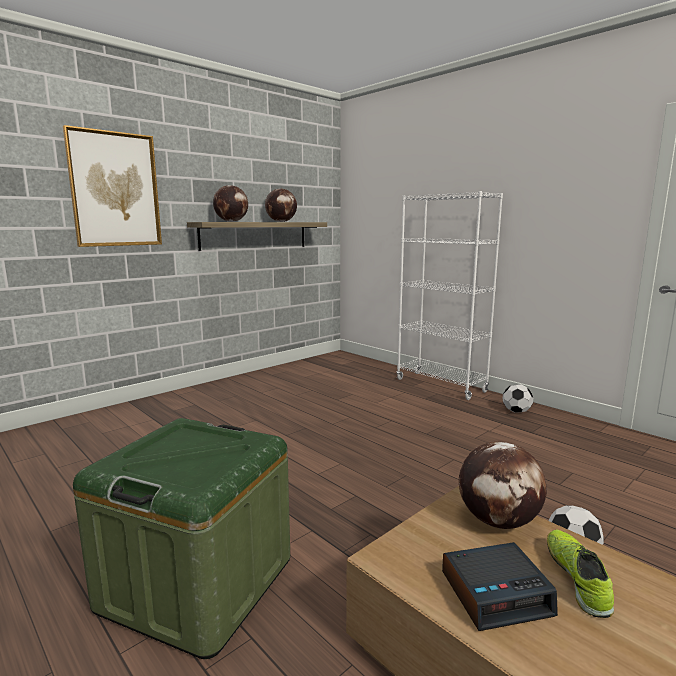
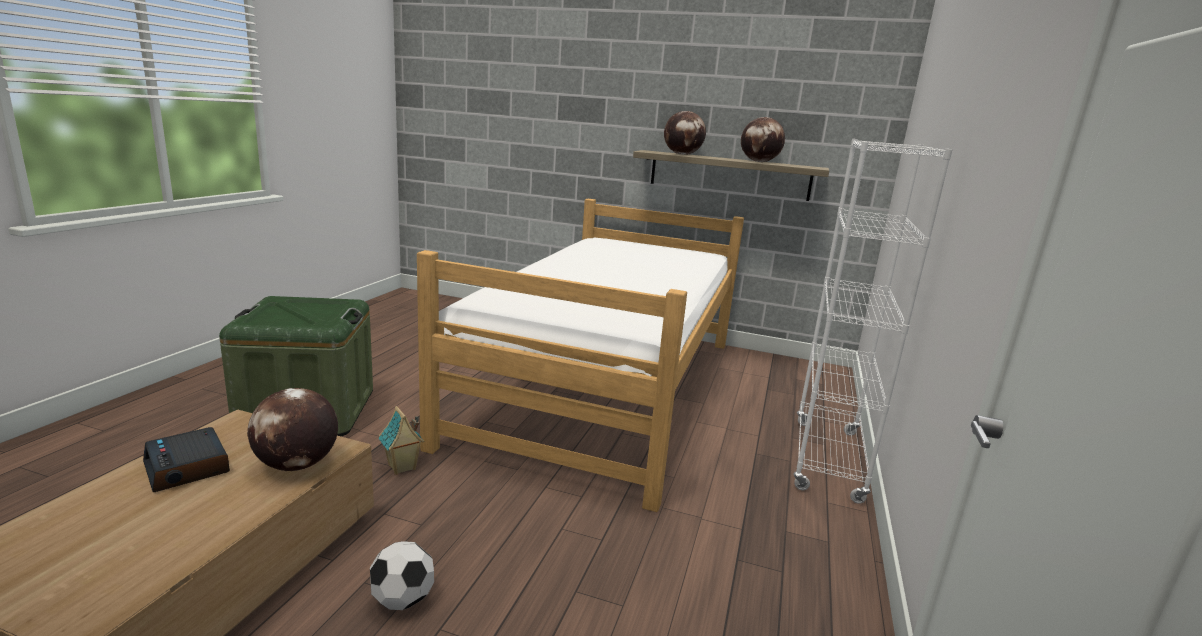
camera: 60 degrees right, 5 degrees up
(115, 190) = (576, 112): picture -> none
(300, 415) = (607, 387): none -> bed
(375, 529) = (402, 467): none -> toy house
(516, 411) = (809, 540): football -> none
(577, 578) = (204, 505): shoe -> none

